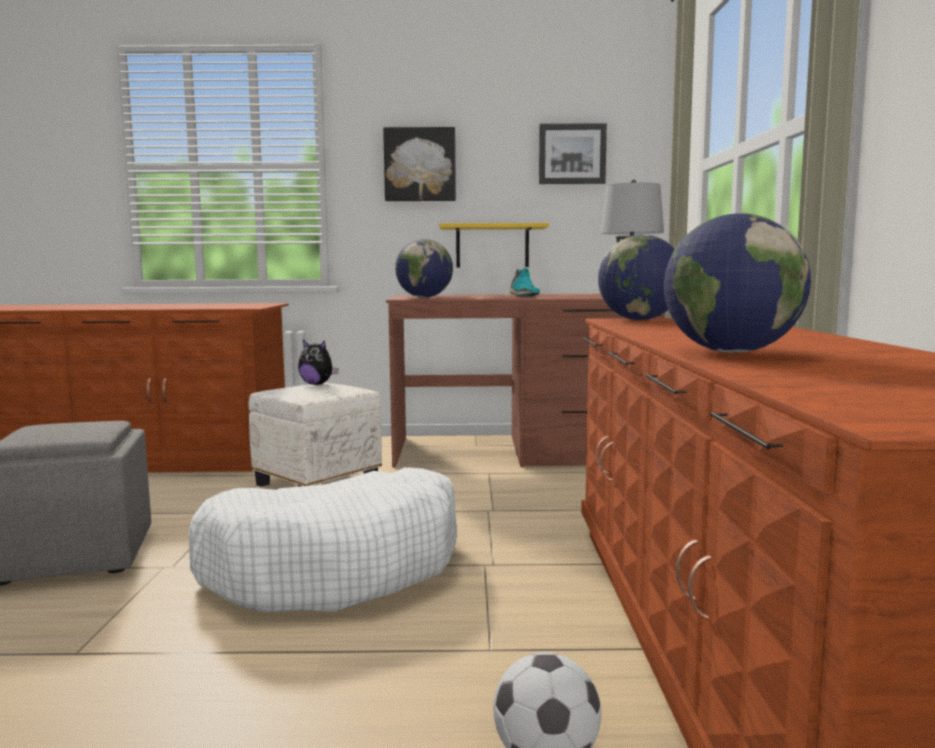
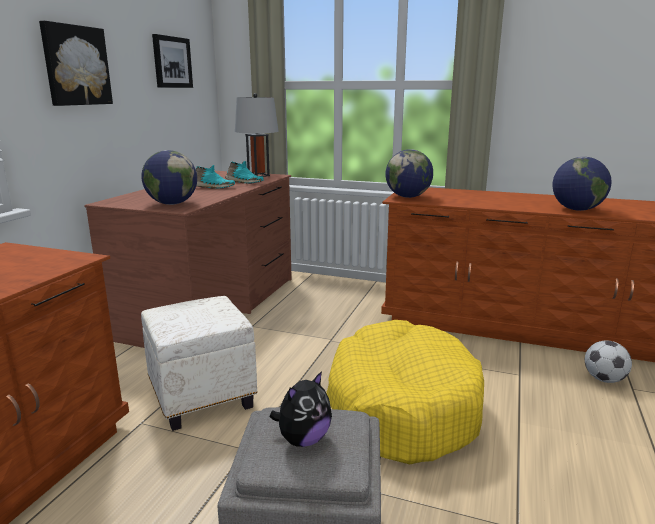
camera: 70 degrees left, 10 degrees up
(317, 384) = (174, 311): plush toy -> plush toy (303, 439)
(336, 567) = (402, 406): white dog bed -> yellow dog bed
(492, 246) = (136, 145): yellow shelf -> none
(572, 296) = (244, 182): none -> turquoise shoe

